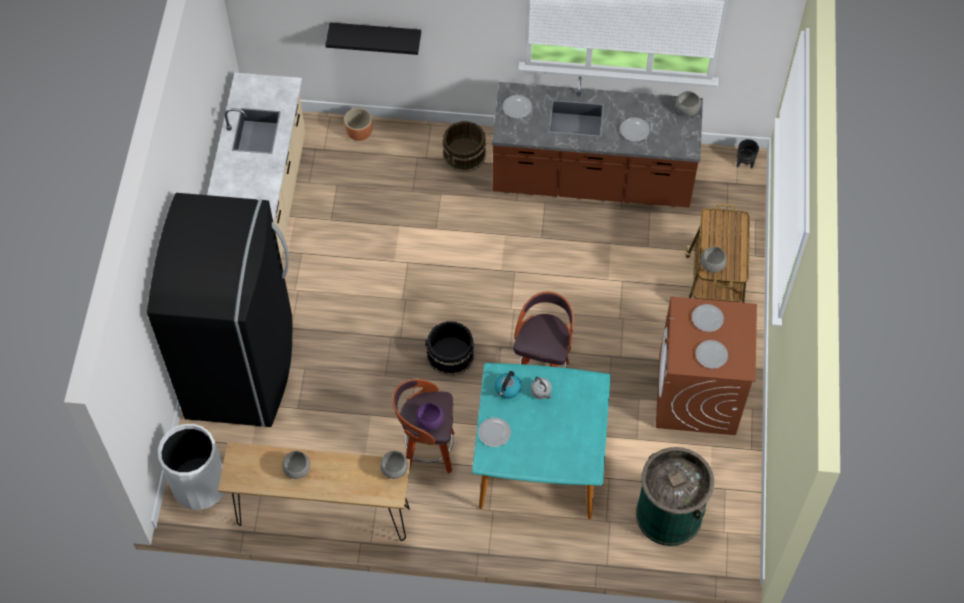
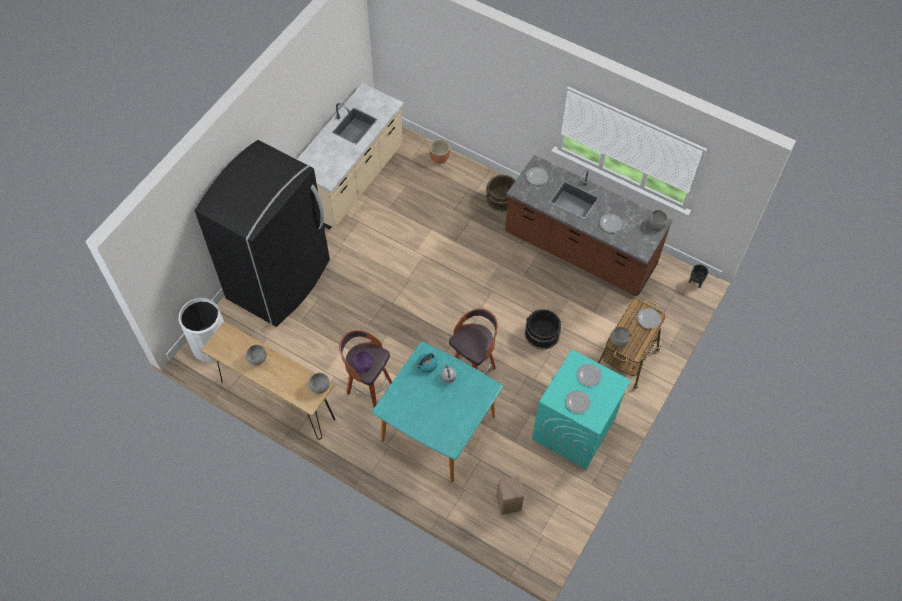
camera: 25 degrees right, 0 degrees up
(376, 35) = (462, 90): black shelf -> none
(450, 355) = (418, 329): black bucket -> black bucket (541, 334)
(494, 432) = (401, 391): plate -> plate (648, 318)
(669, 514) = (508, 504): green trash can -> beige stool
(697, 395) = (573, 429): brown washing machine -> turquoise washing machine

